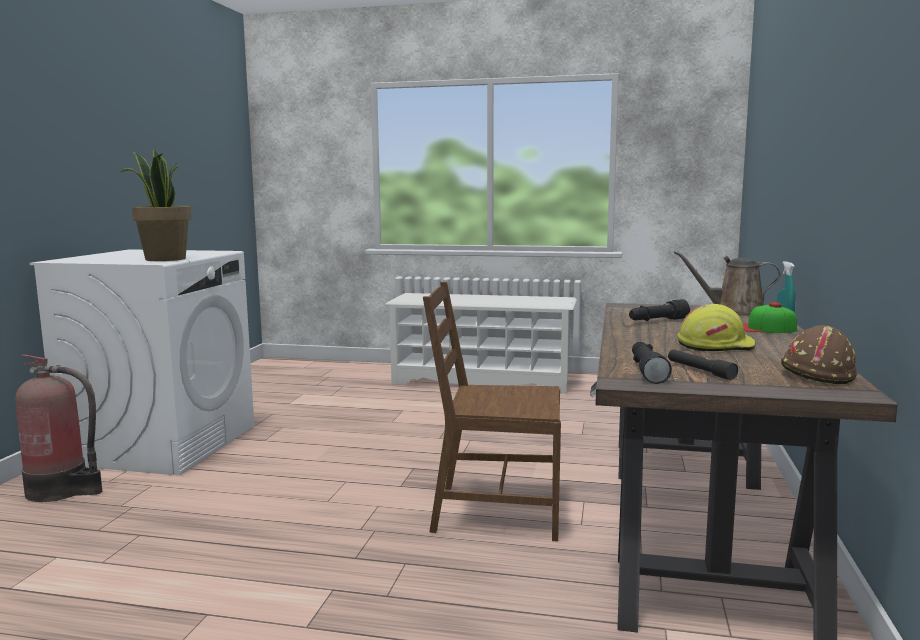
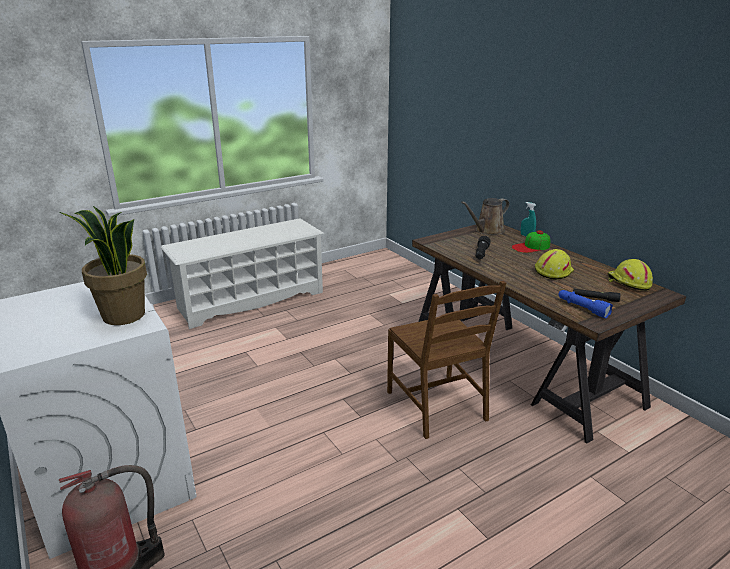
camera: 45 degrees left, 15 degrees up
(496, 511) = (438, 405): brown chair -> brown chair turned 75 degrees counterclockwise
(647, 371) = (582, 308): black flashlight -> blue flashlight
(816, 374) = (628, 283): brown hard hat -> yellow hard hat

